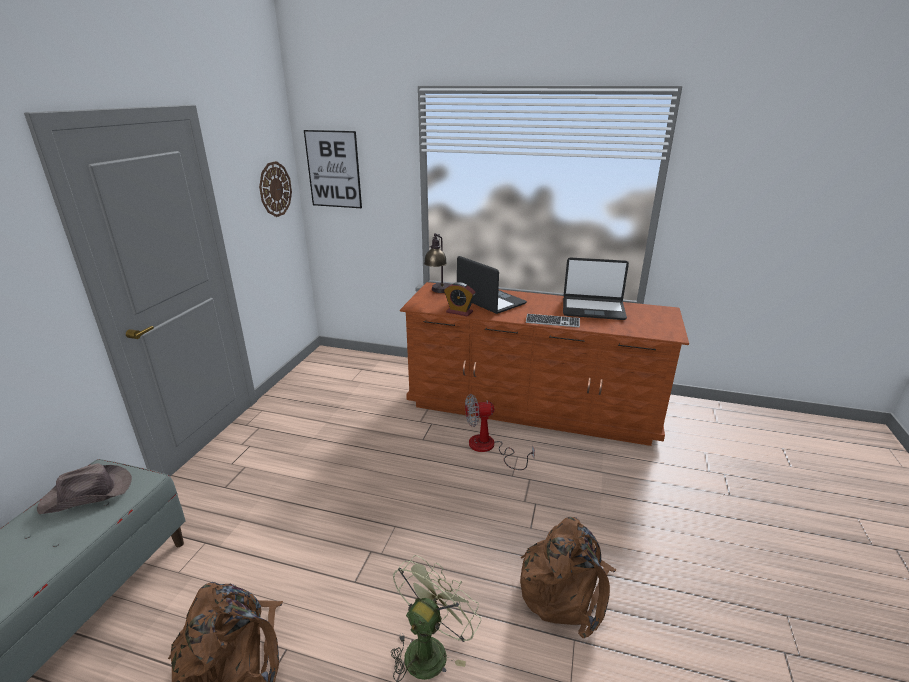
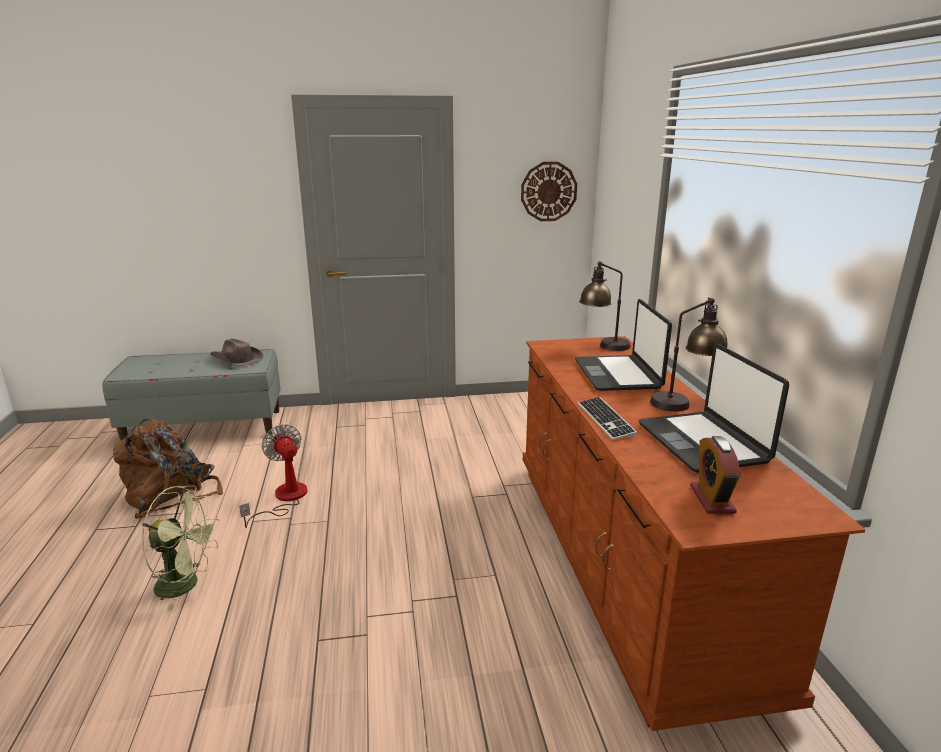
camera: 65 degrees right, 5 degrees down
(333, 169) = (613, 178): picture -> none
(459, 312) = (558, 365): alarm clock -> alarm clock (712, 499)
(489, 448) = (494, 547): fan -> fan (284, 499)
(490, 301) = (618, 374): laptop -> laptop turned 150 degrees clockwise
(543, 298) = (684, 403): none -> table lamp
(566, 589) = (276, 668): brown backpack -> none

